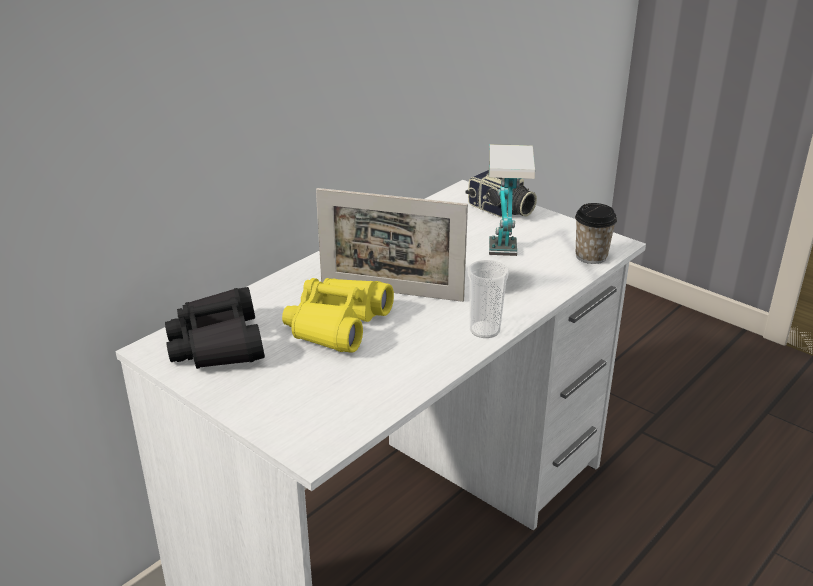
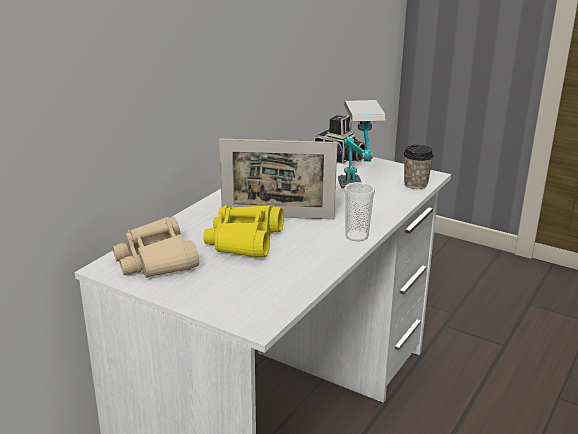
camera: 10 degrees left, 5 degrees down
(217, 343) = (156, 260): black binoculars -> beige binoculars

